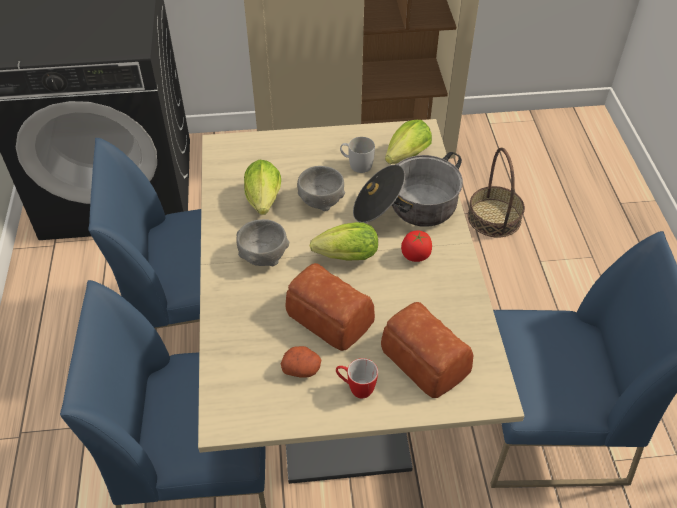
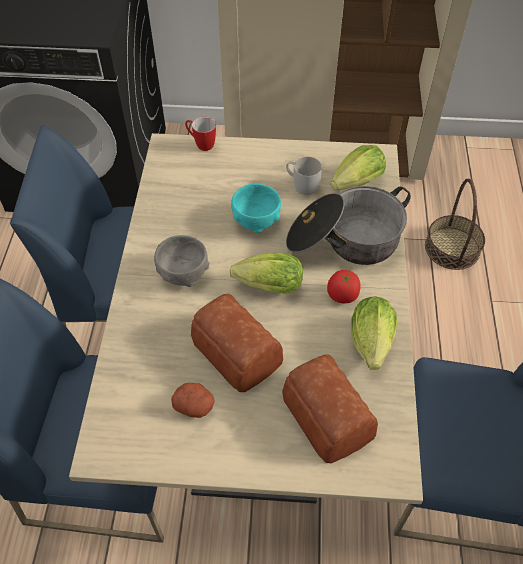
camera: 10 degrees right, 5 degrees up
(263, 203) = (196, 215): lettuce -> lettuce (371, 346)
(320, 201) = (255, 220): grey bowl -> turquoise bowl
(355, 388) = (246, 437): mug -> mug (201, 144)

